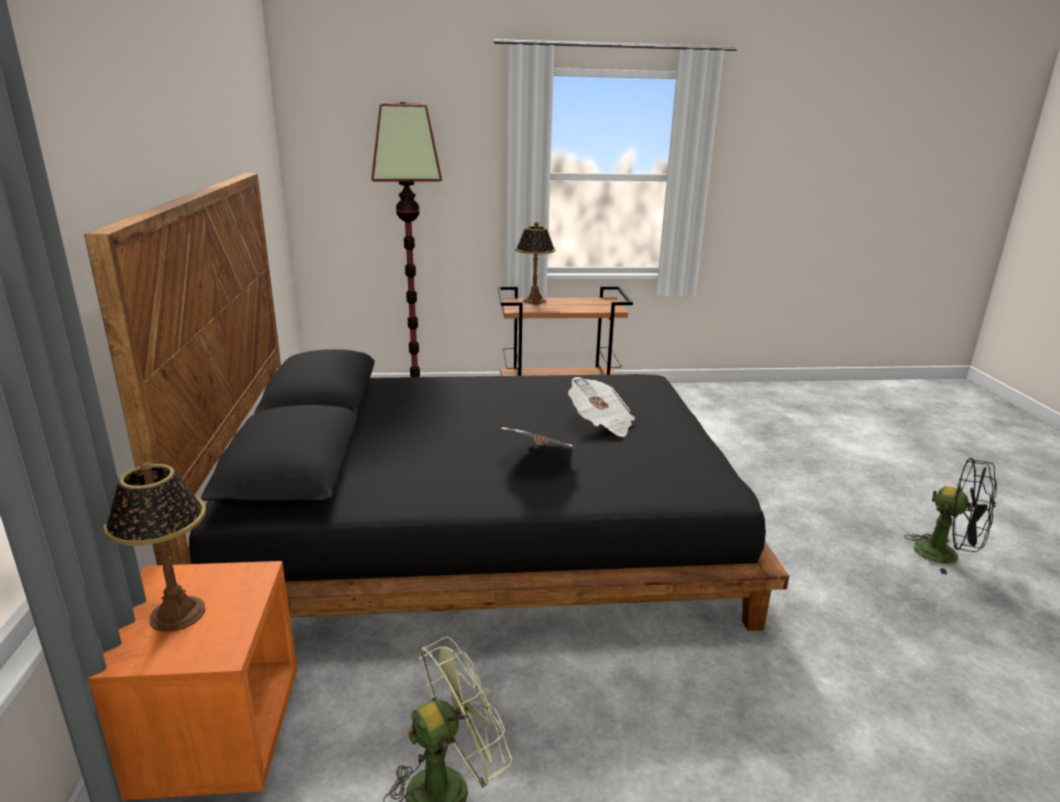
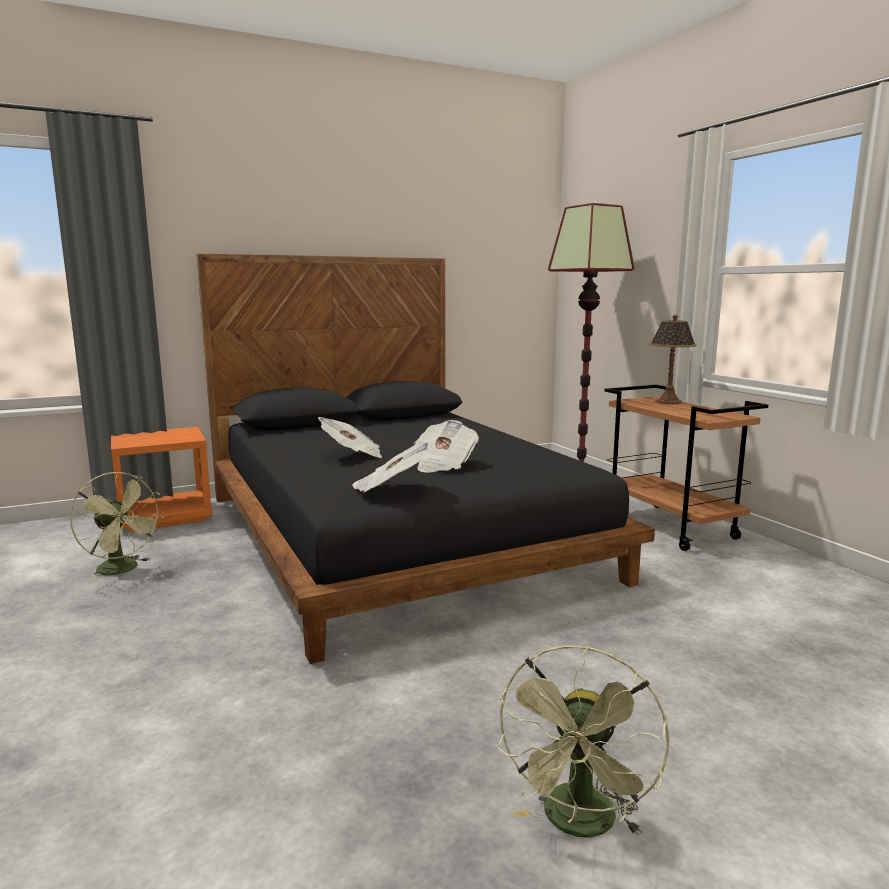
camera: 70 degrees right, 10 degrees down
(177, 614) = (155, 435): table lamp -> none
(686, 457) = (390, 488): none -> newspaper
(946, 556) = (580, 825): black fan -> green fan

